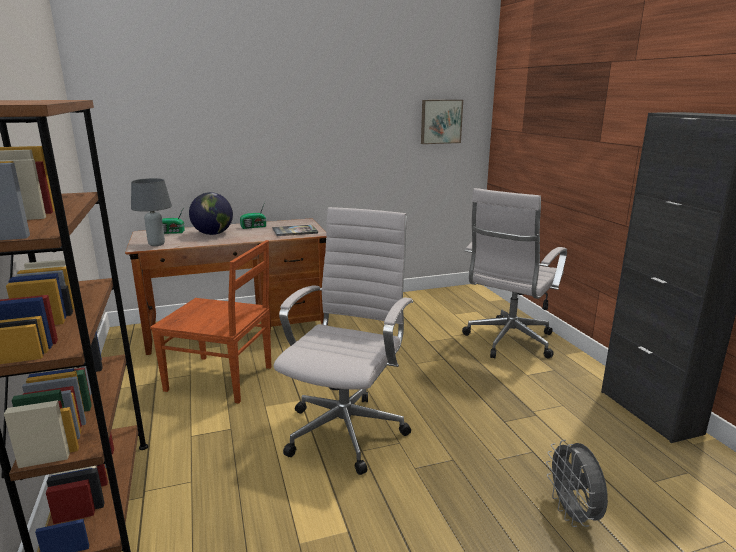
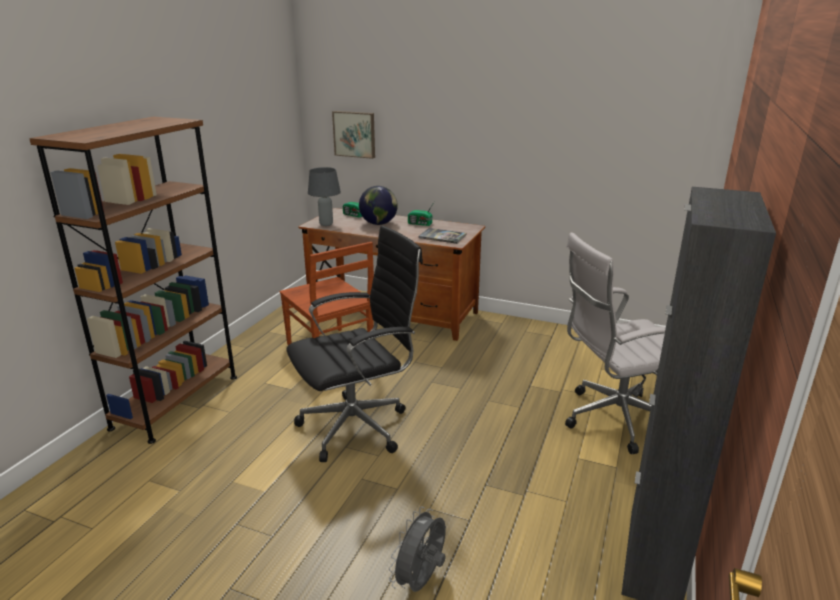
camera: 40 degrees right, 5 degrees up
(347, 429) = (358, 426): white office chair -> black office chair
(440, 121) = (652, 138): picture -> picture (355, 134)

